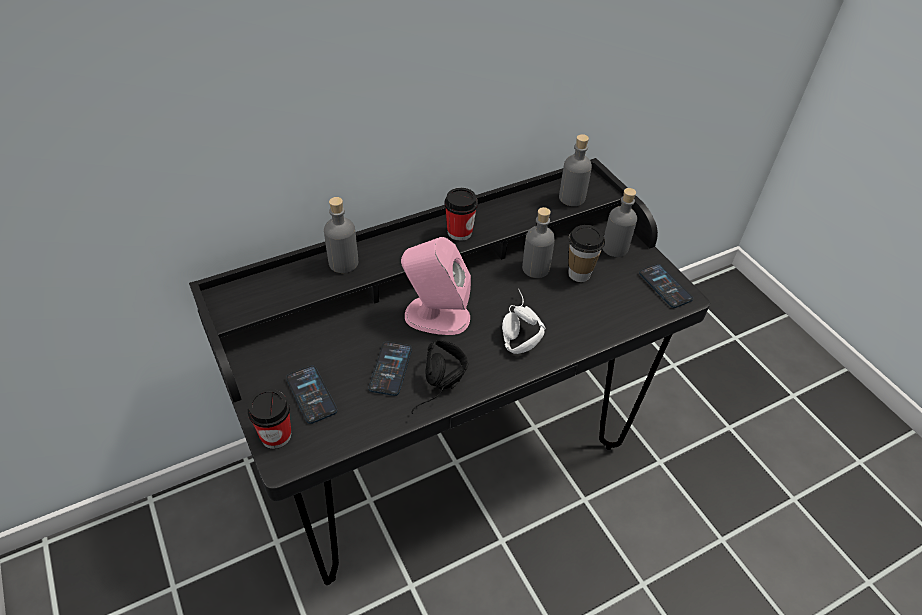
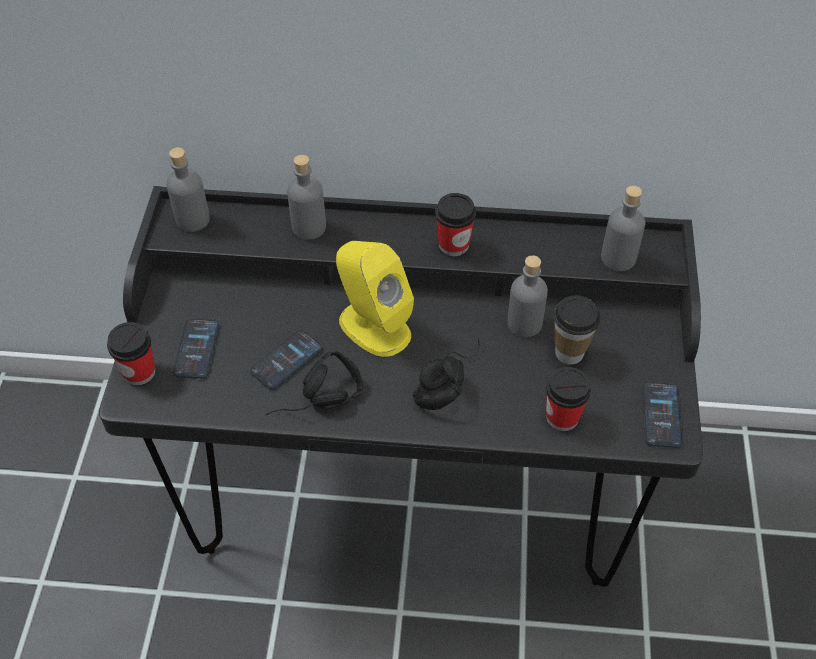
camera: 35 degrees right, 5 degrees up
(436, 316) = (374, 326): pink speaker -> yellow speaker
(514, 327) = (445, 378): white headphones -> black headphones
(609, 316) = (562, 417): none -> cup
(615, 248) = (640, 341): grey bottle -> grey bottle (192, 219)

